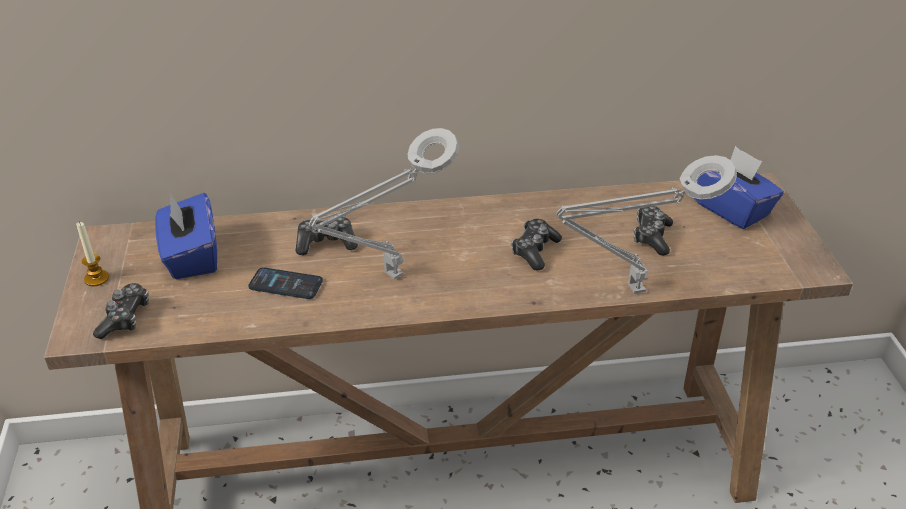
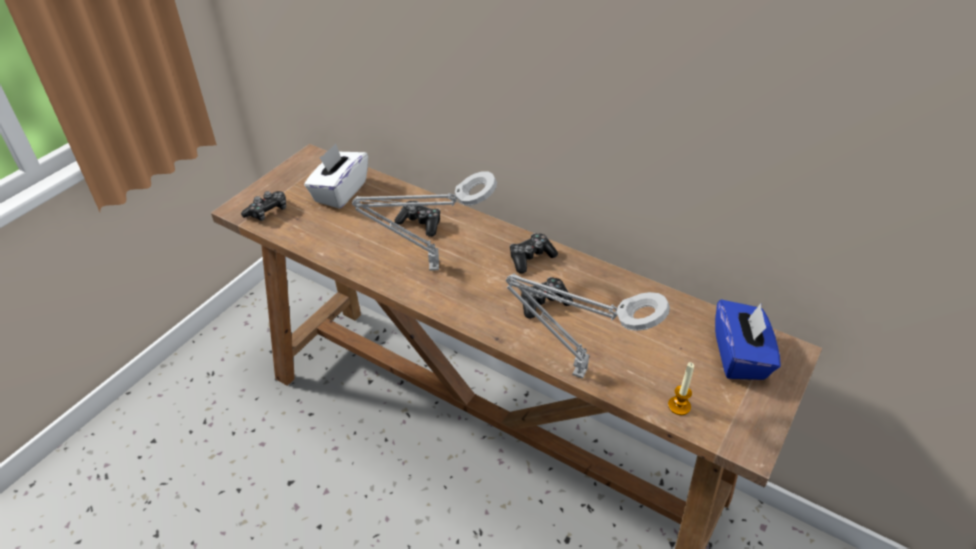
camera: 40 degrees right, 5 degrees up
(96, 278) = (281, 180): candle -> candle (679, 406)
(191, 256) = (339, 192): blue tissue box -> white tissue box
(286, 284) = (367, 238): phone -> none
(652, 237) = (643, 341): game controller -> game controller (530, 258)

